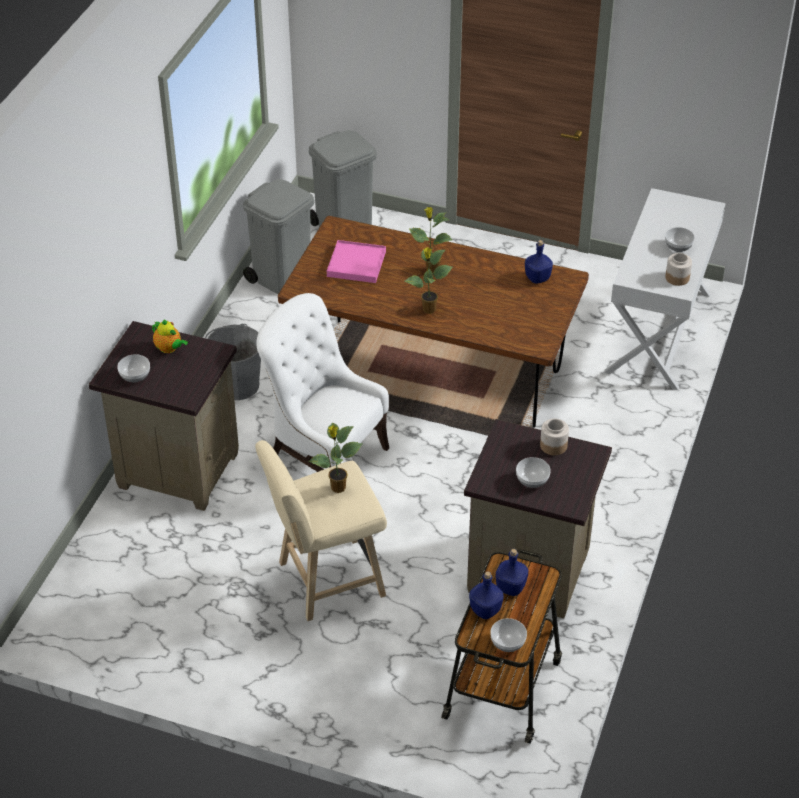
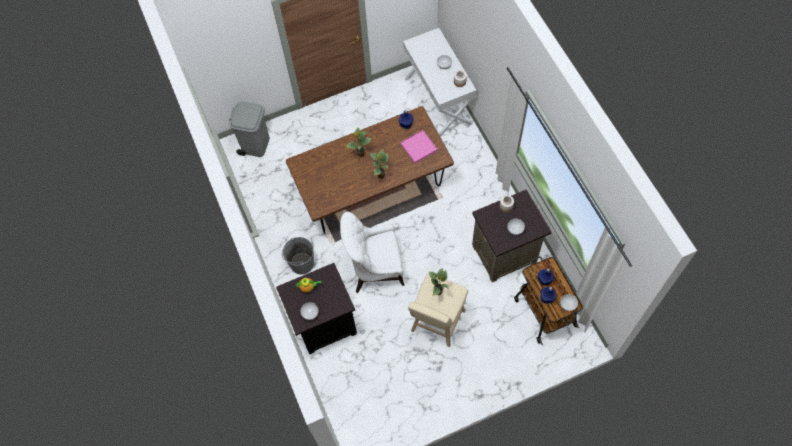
camera: 40 degrees left, 20 degrees up
(176, 469) = (323, 325): beige cabinet -> black cabinet
(282, 276) = (259, 193): grey trash can -> none
(356, 264) = (326, 176): pink tray -> pink tray (418, 147)

